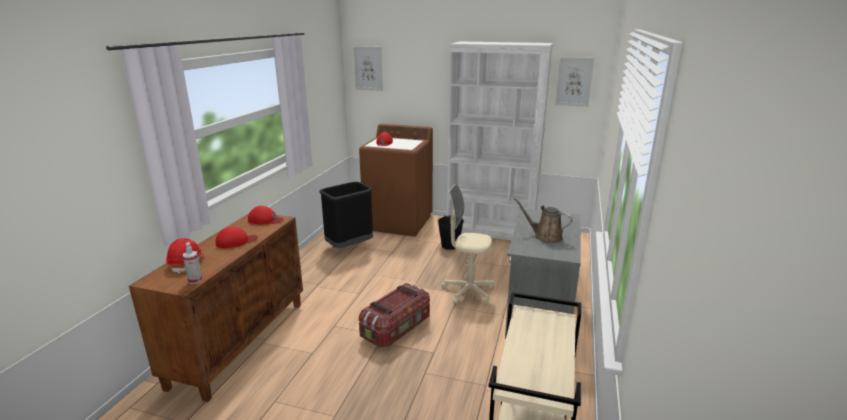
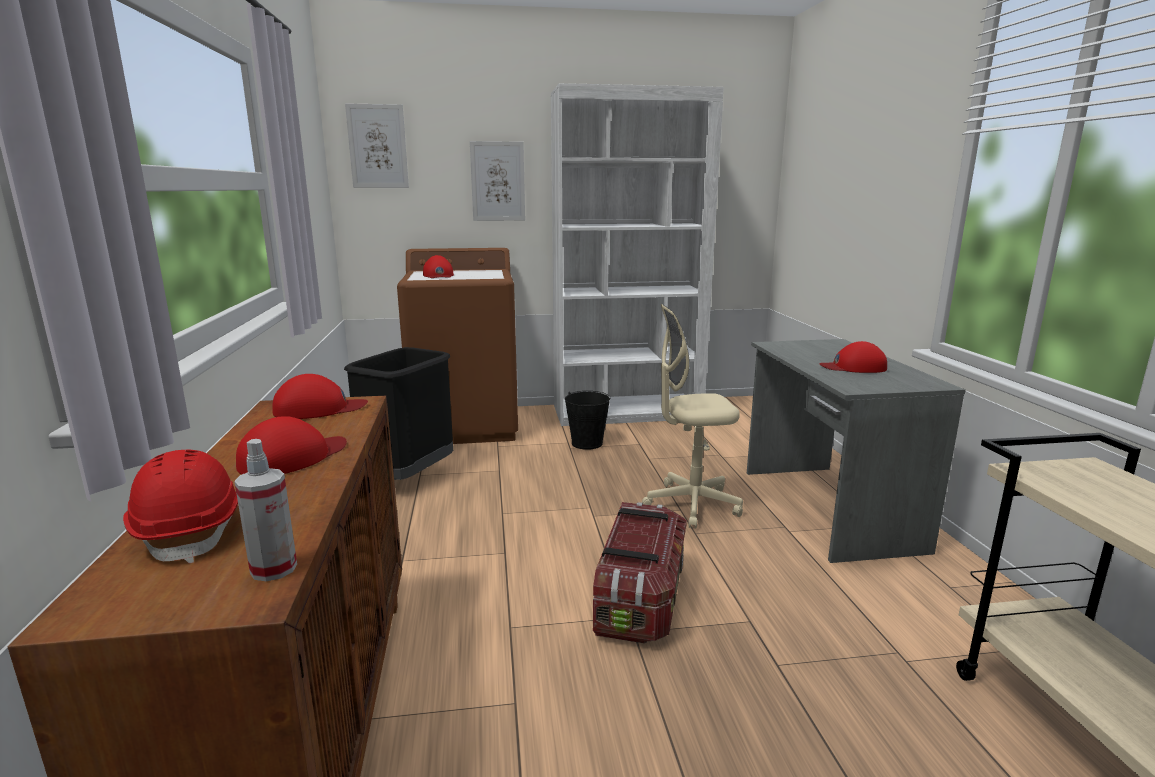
camera: 25 degrees left, 5 degrees down
(545, 236) = (853, 367): brown watering can -> red cap
(574, 82) = (731, 159): picture -> picture (497, 181)

